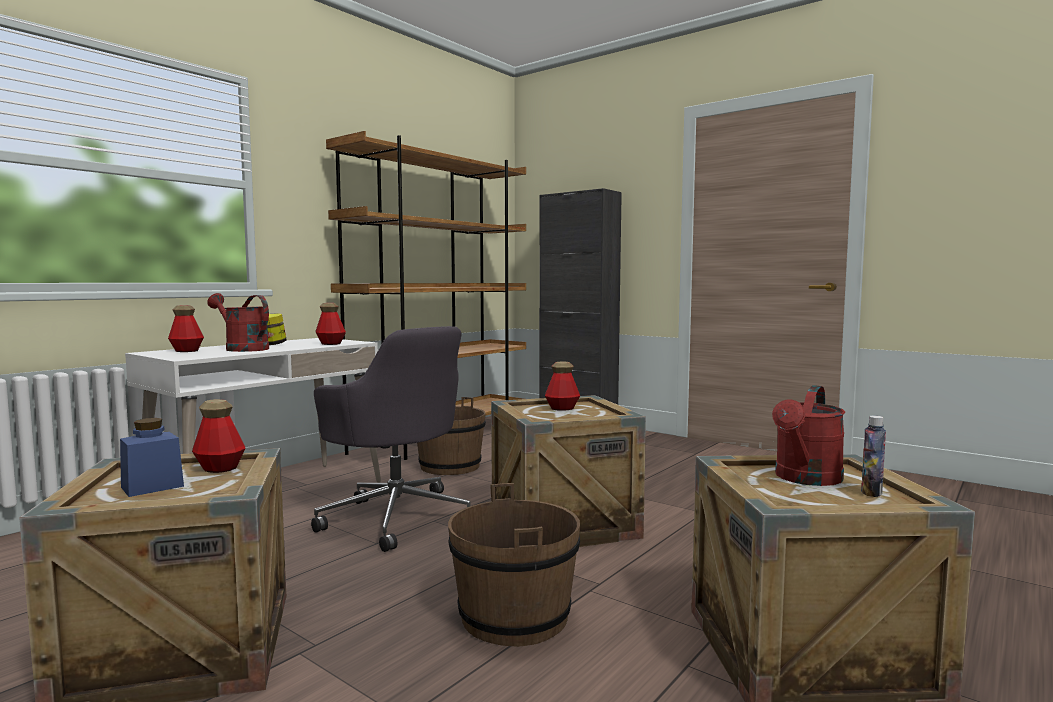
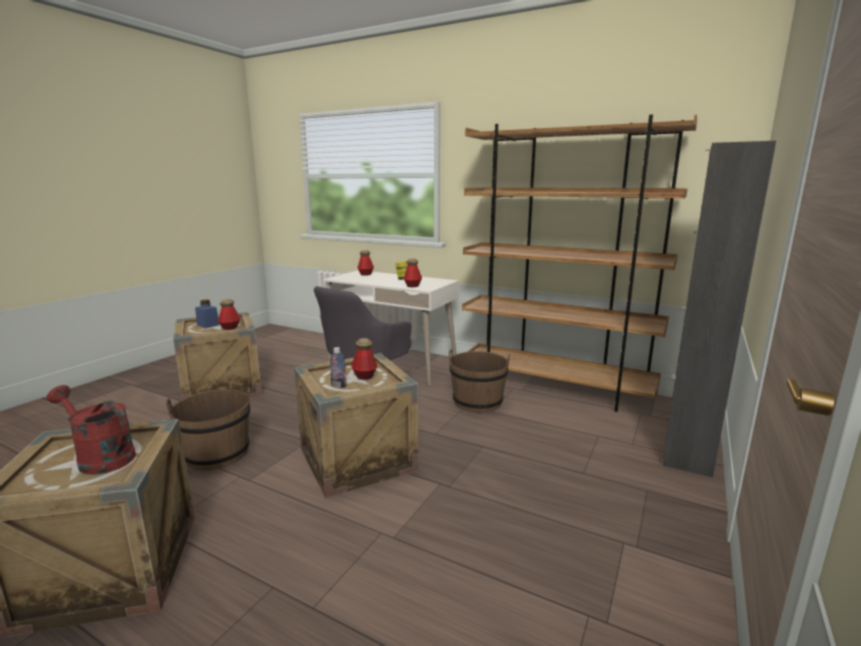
camera: 80 degrees right, 10 degrees up
(242, 349) = (378, 278): red watering can -> none
(871, 492) = (47, 480): bottle -> bottle (338, 386)

